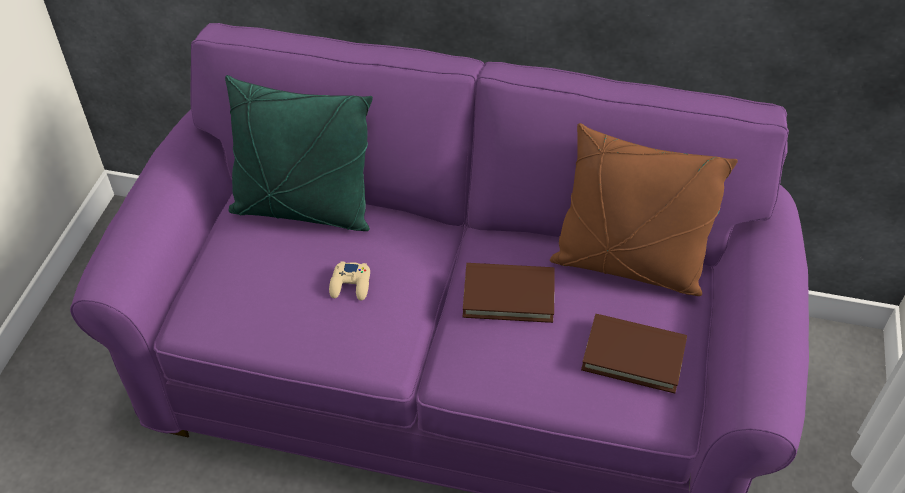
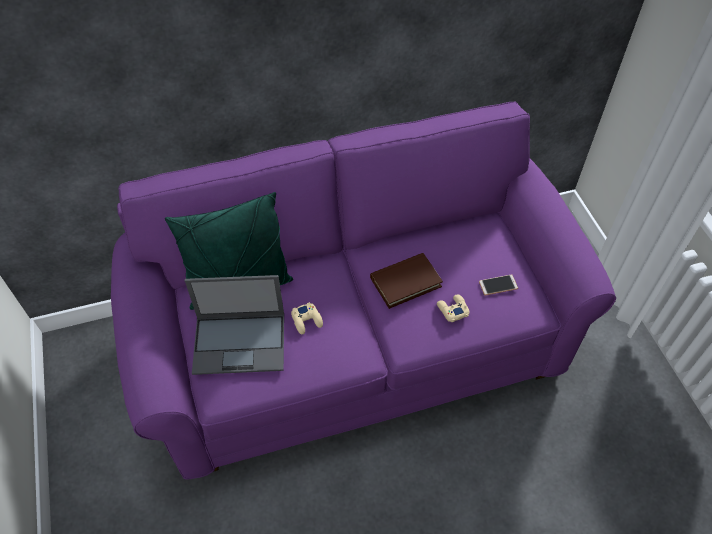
camera: 30 degrees left, 5 degrees up
(256, 274) = (241, 342): none -> laptop
(546, 358) = (452, 310): none -> beige game controller
(627, 266) = (458, 232): brown pillow -> none
(633, 356) = (498, 285): brown book -> phone

